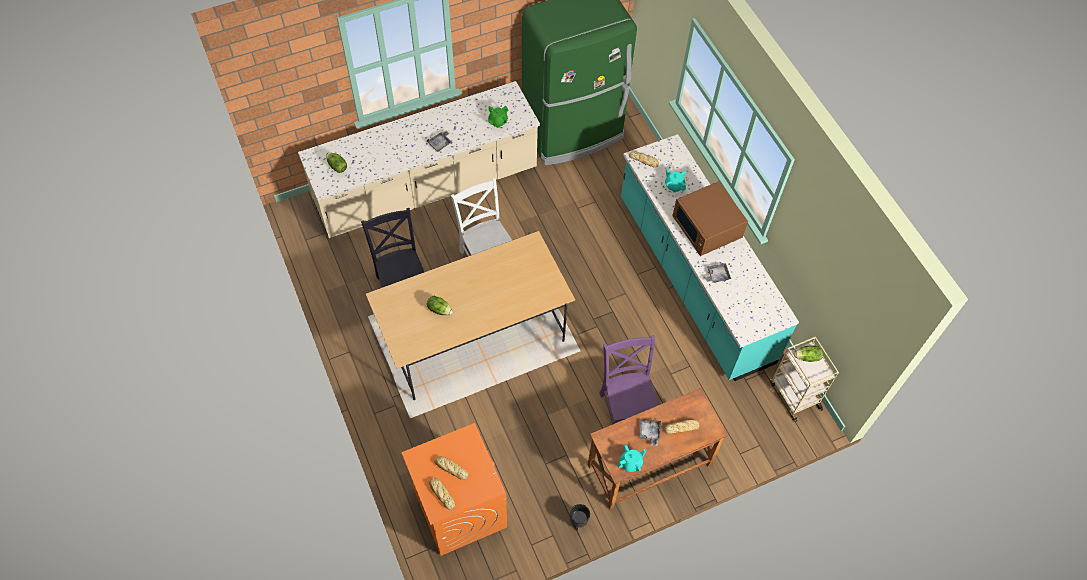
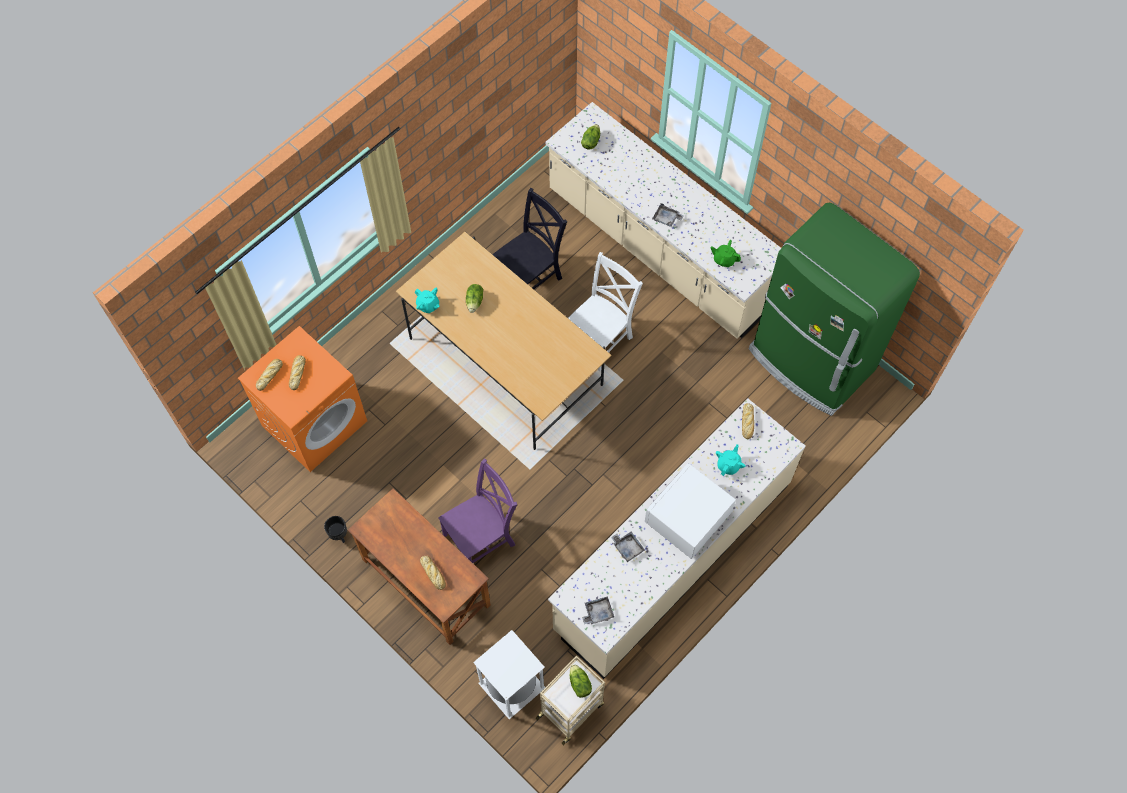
camera: 70 degrees right, 5 degrees up
(631, 463) = (375, 537): turquoise teapot -> turquoise teapot (428, 305)
(649, 433) = (415, 544): grey tray -> grey tray (597, 612)
(693, 280) = (672, 555): turquoise counter -> beige counter
(707, 228) = (687, 518): brown microwave -> white microwave
(762, 431) = (511, 687): none -> white trash can

